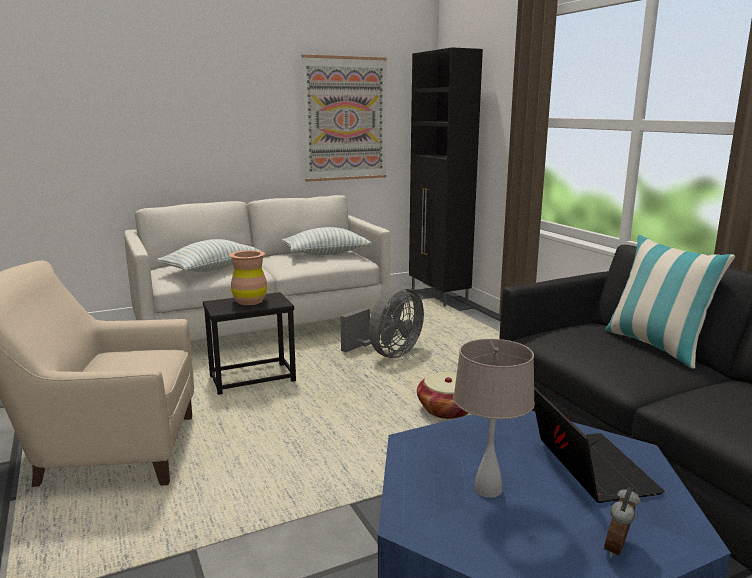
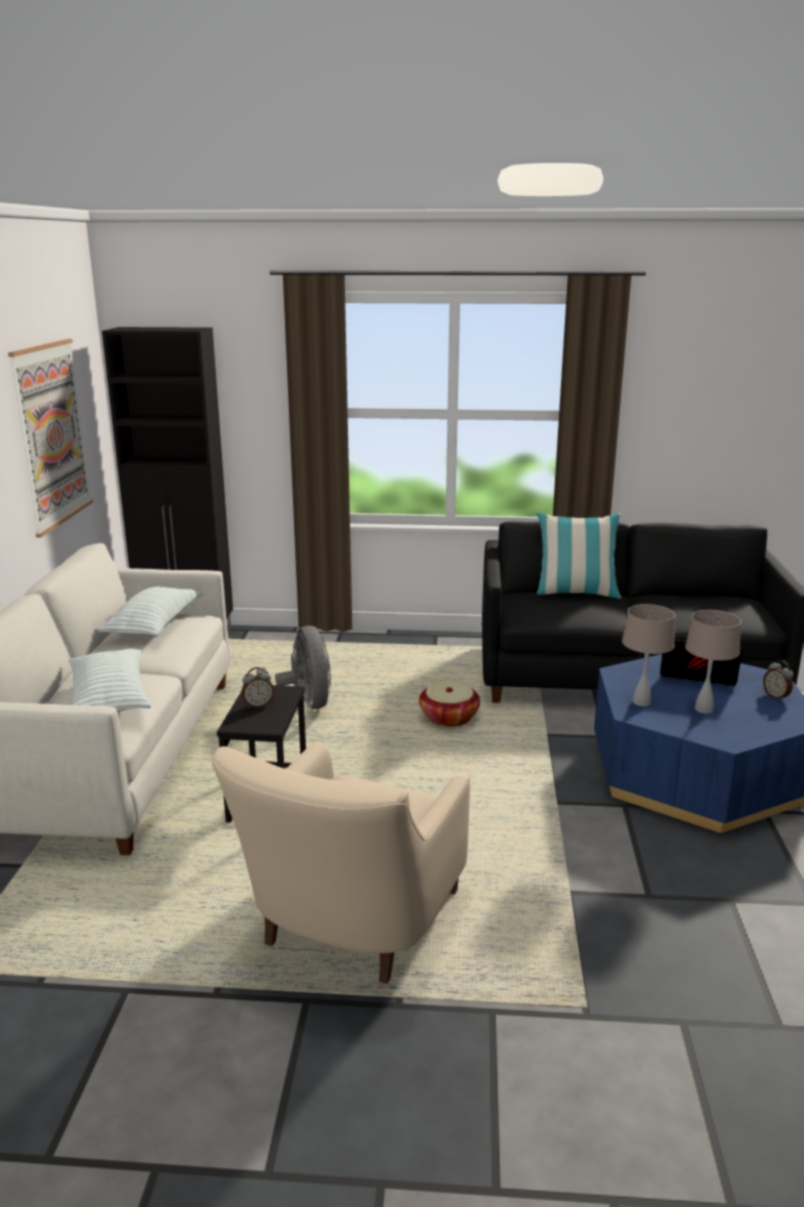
camera: 60 degrees left, 5 degrees up
(250, 301) = (258, 705): brown vase -> alarm clock
(452, 443) = (642, 702): none -> beige table lamp

